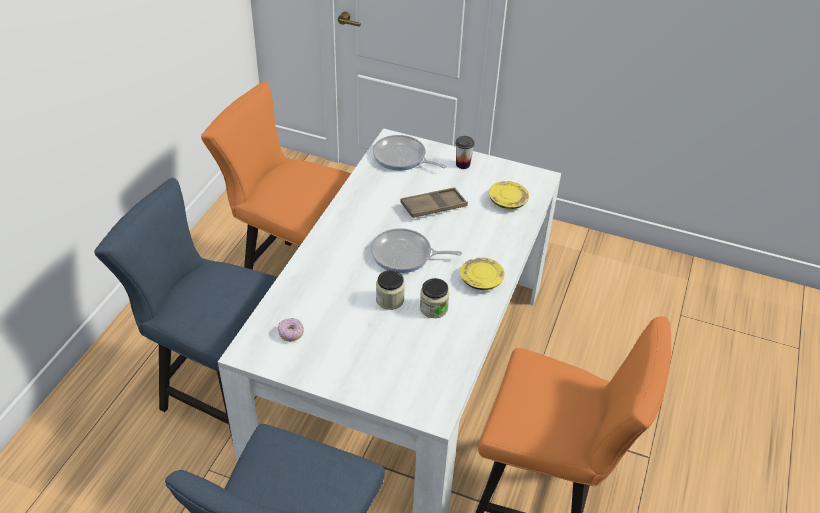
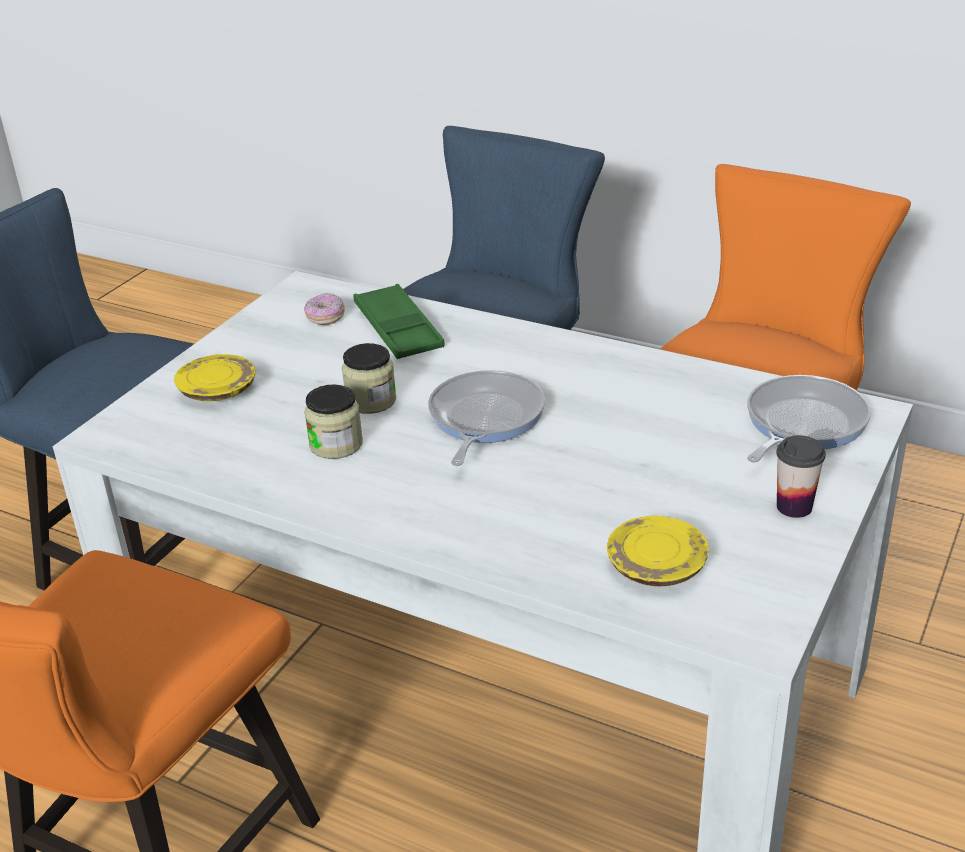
camera: 100 degrees right, 10 degrees down
(309, 297) = (398, 329): none -> green tray
(433, 206) = (631, 458): brown tray -> none
(481, 280) = (396, 504): yellow plate -> yellow plate (217, 390)

